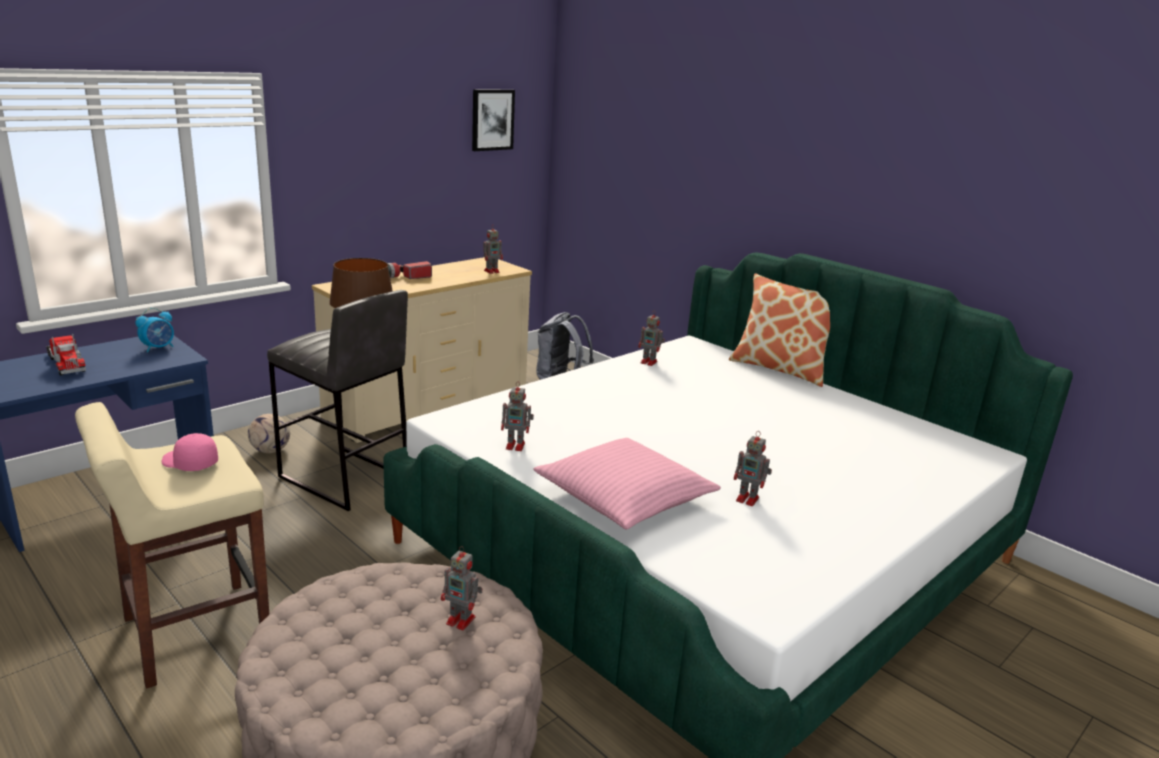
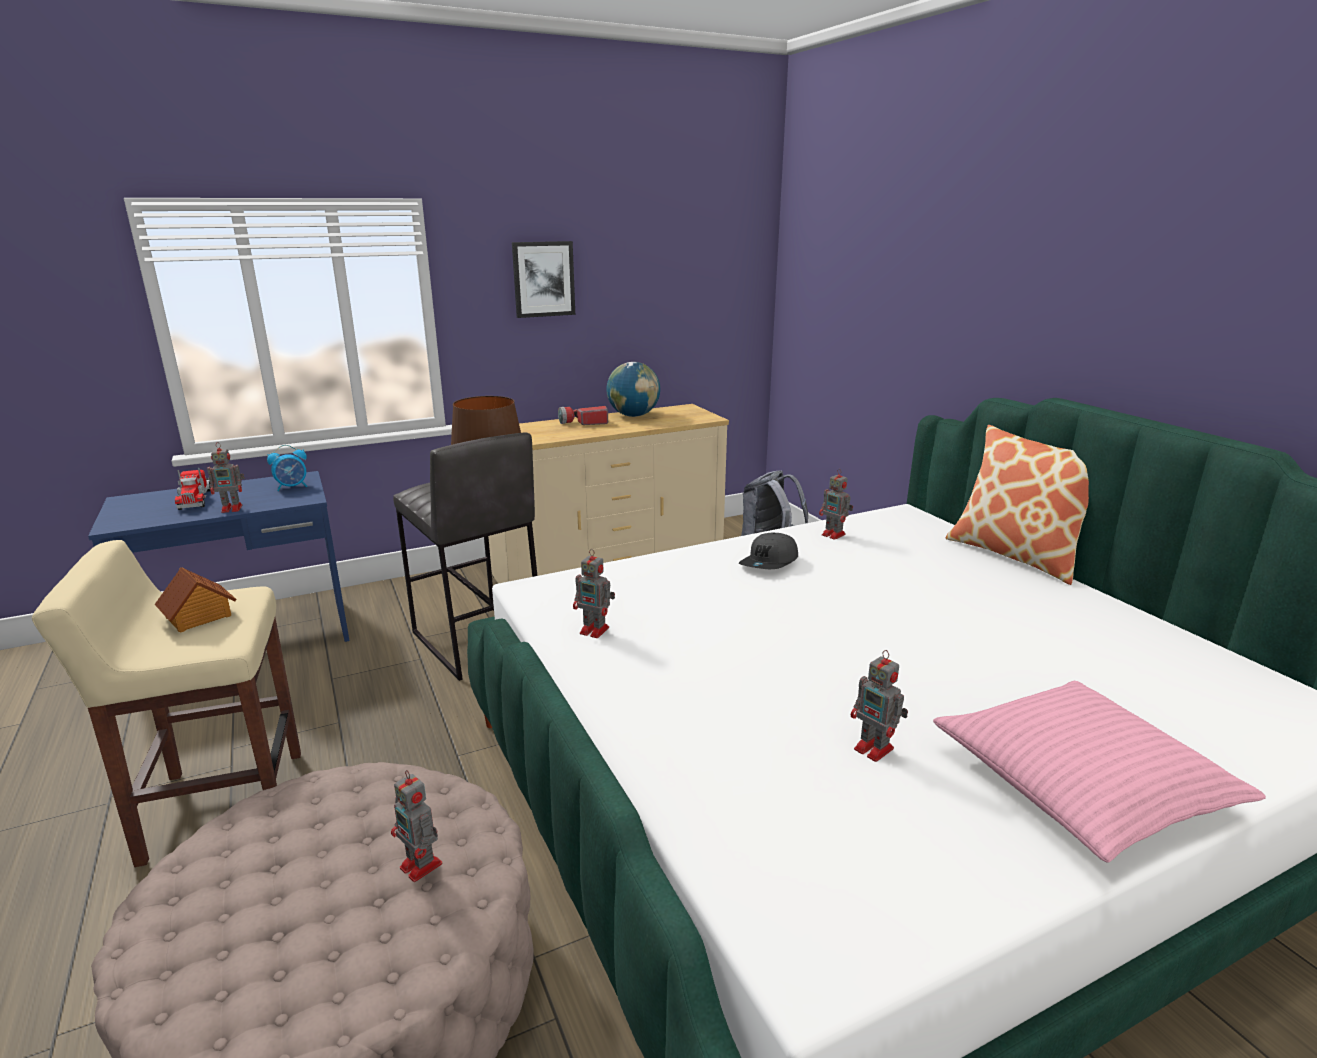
camera: 20 degrees right, 0 degrees up
(189, 463) = (199, 616): pink cap -> toy house
(270, 450) = (422, 602): football -> none
(447, 269) = (633, 415): none -> globe
(492, 120) = (700, 248): picture -> picture (543, 279)
(492, 271) = (682, 419): toy robot -> toy robot (233, 508)
(614, 386) = (770, 563): none -> grey cap
(624, 497) = (691, 721): pink pillow -> pink pillow (1080, 783)

